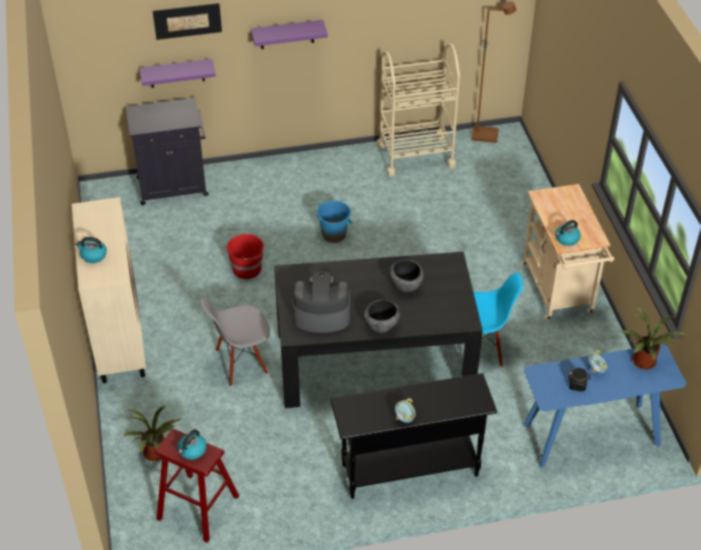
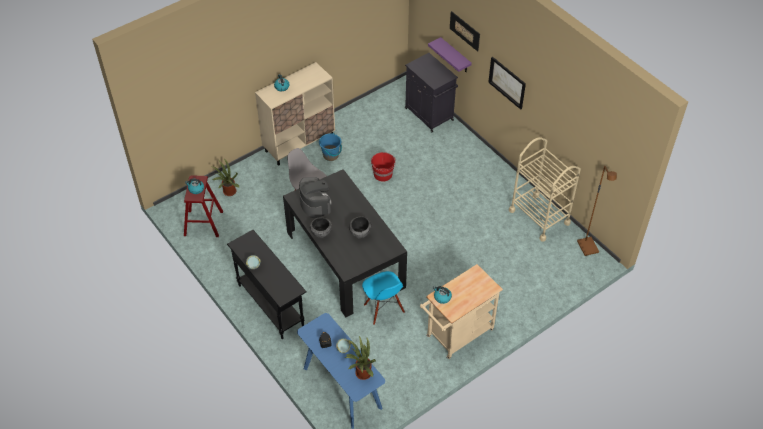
camera: 65 degrees right, 5 degrees up
(287, 34) = (507, 82): purple shelf -> picture
(334, 235) = (436, 203): blue bucket -> blue bucket (331, 155)

